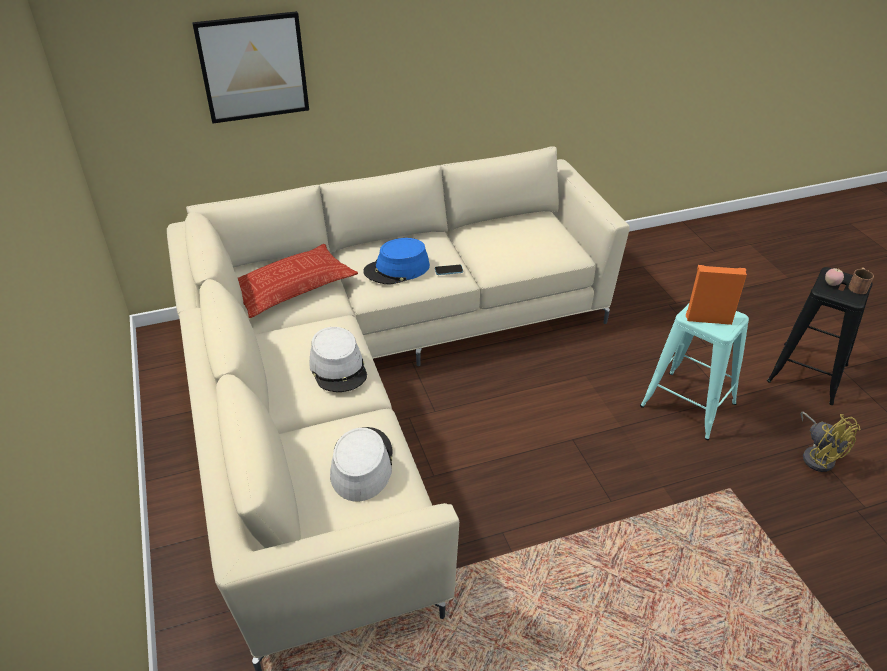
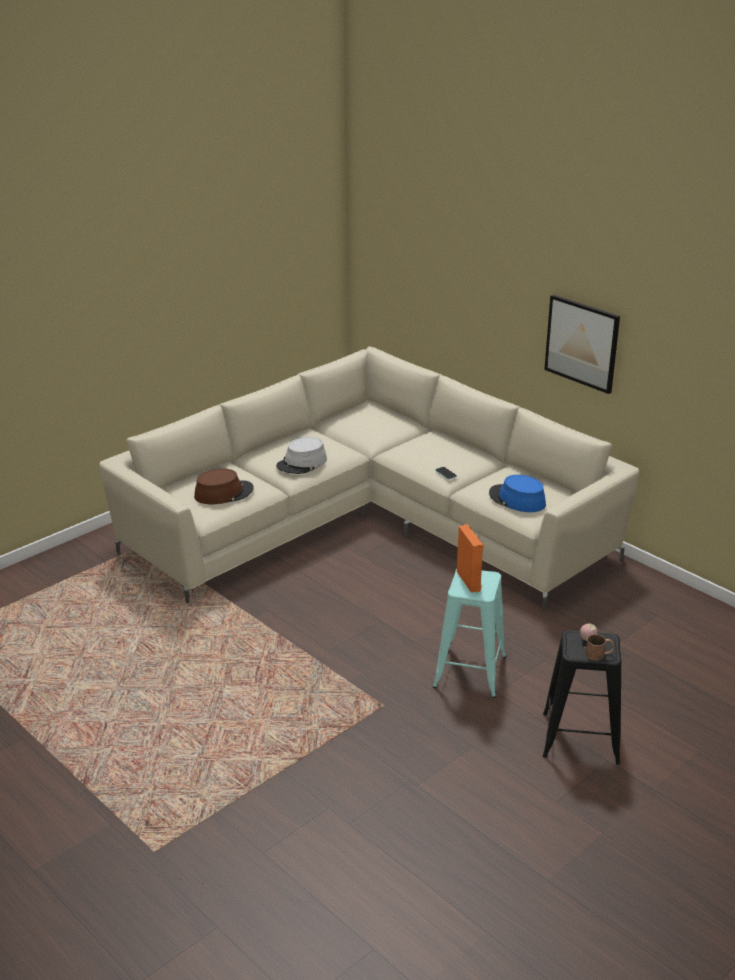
camera: 65 degrees right, 10 degrees down
(253, 67) = (437, 274): picture -> picture (582, 343)
(291, 287) = (369, 425): pillow -> none
(361, 465) = (224, 493): grey hat -> brown hat
(397, 269) = (427, 454): blue hat -> blue hat (517, 499)
(818, 456) = (462, 752): yellow fan -> none

